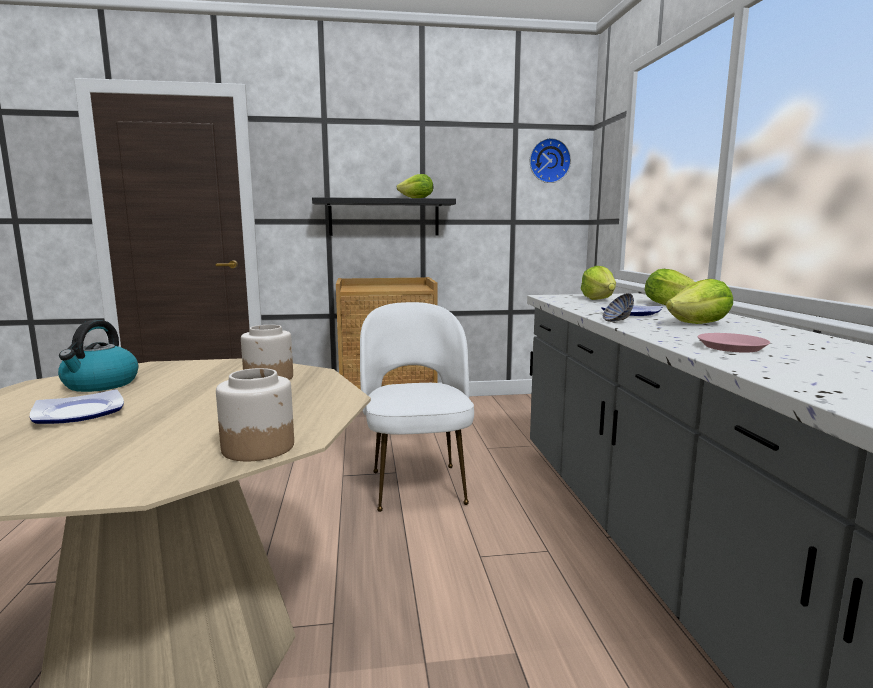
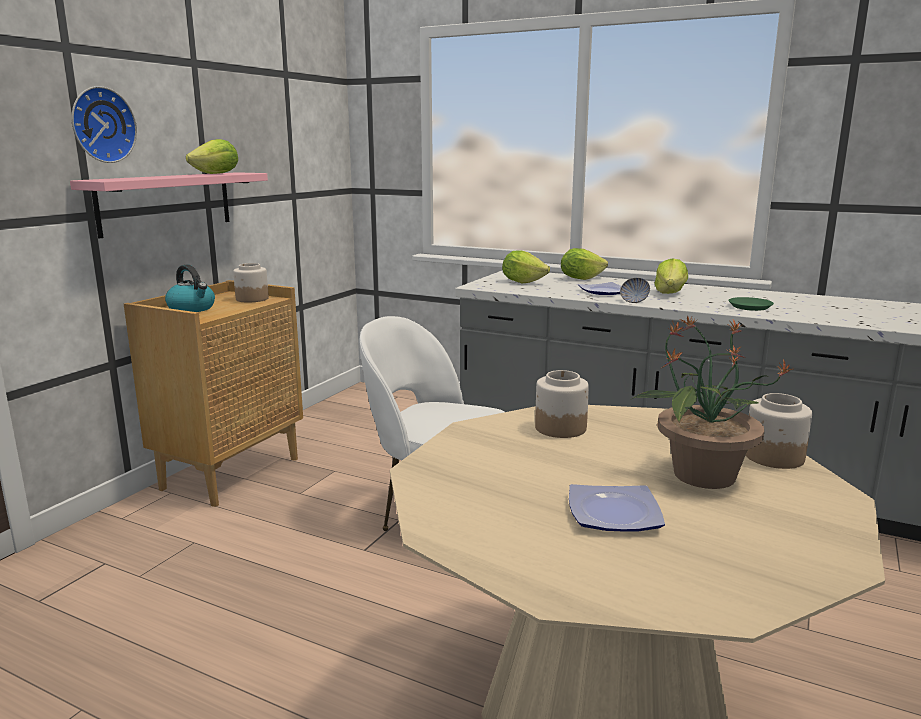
camera: 55 degrees left, 5 degrees up
(100, 384) = (492, 500): kettle -> kettle (192, 309)
(182, 427) = (701, 475): none -> potted plant
(384, 217) = (166, 202): black shelf -> pink shelf
(414, 288) = (252, 299): none -> jar
(549, 161) = (318, 120): wall clock -> wall clock (101, 125)
(732, 347) = (750, 307): pink plate -> green plate

